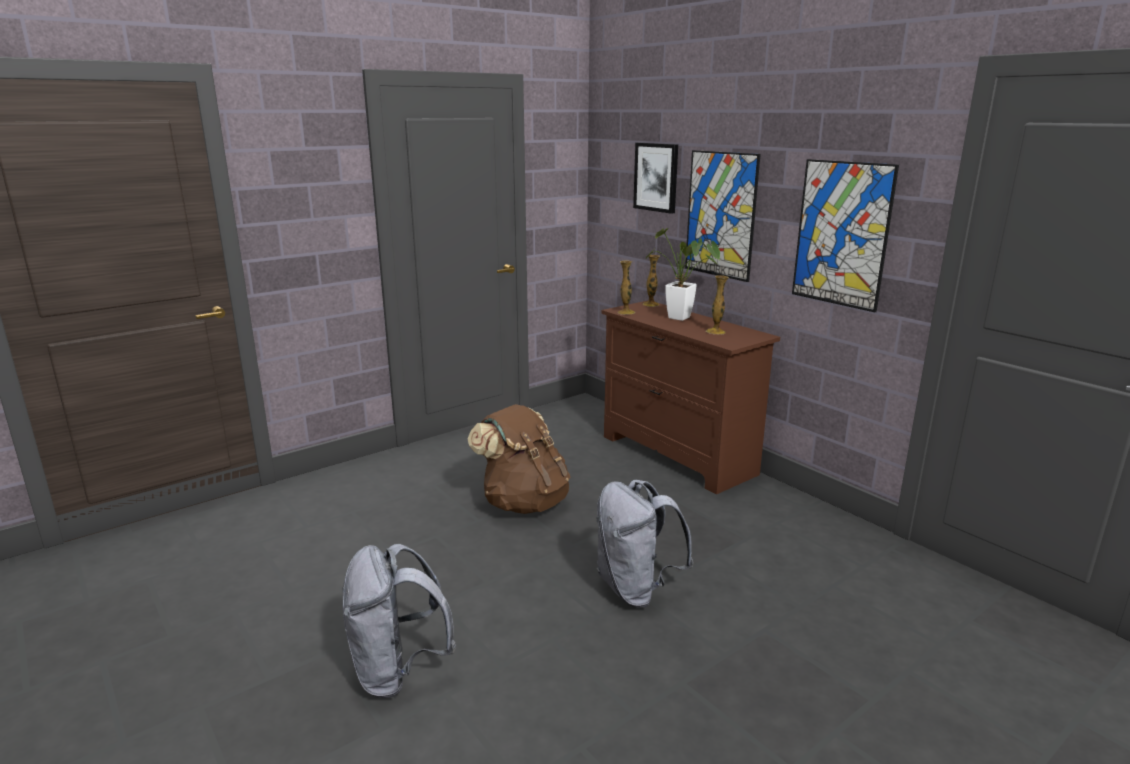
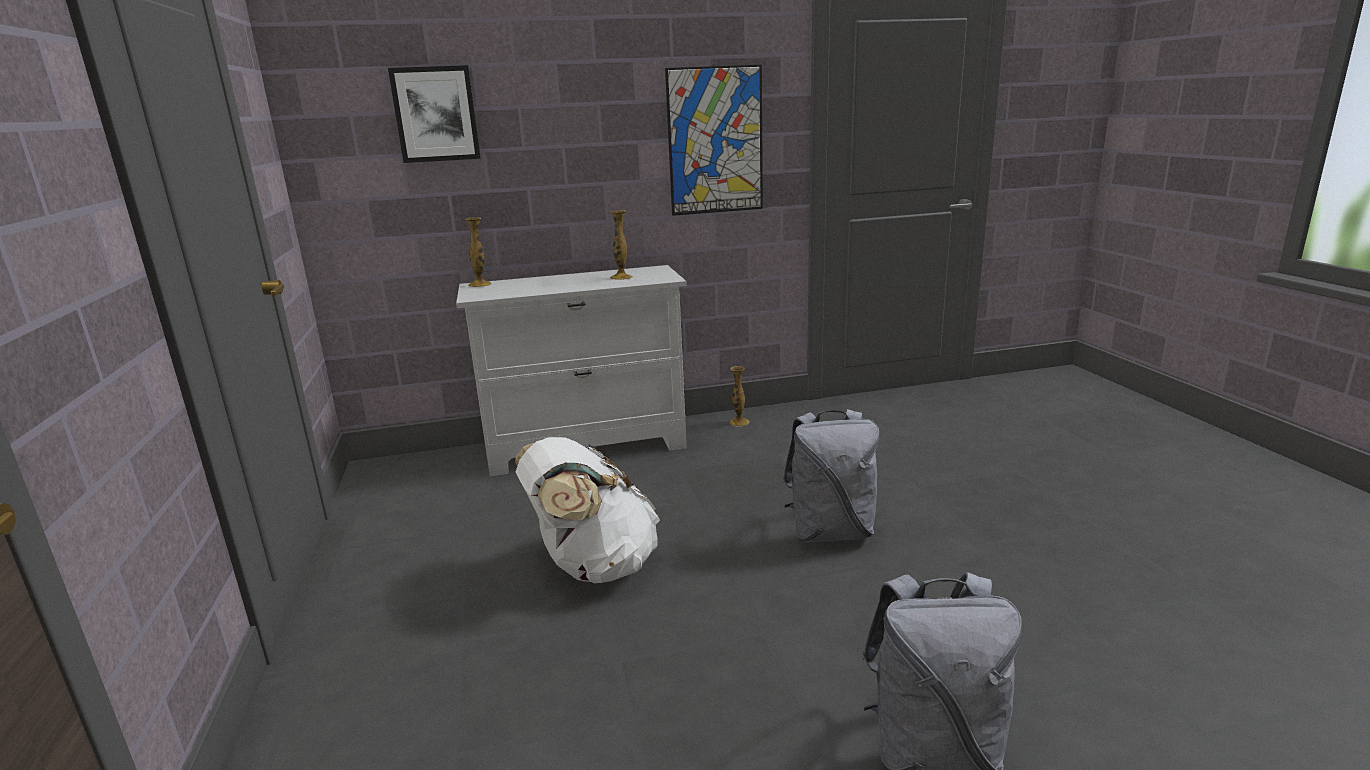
camera: 65 degrees left, 0 degrees up
(523, 502) = (593, 566): brown backpack -> white backpack
(626, 312) = (490, 295): vase -> vase (739, 422)
(678, 455) = (587, 446): brown dresser -> white dresser
(683, 319) = (558, 281): potted plant -> none
(721, 215) = (558, 147): picture -> none

